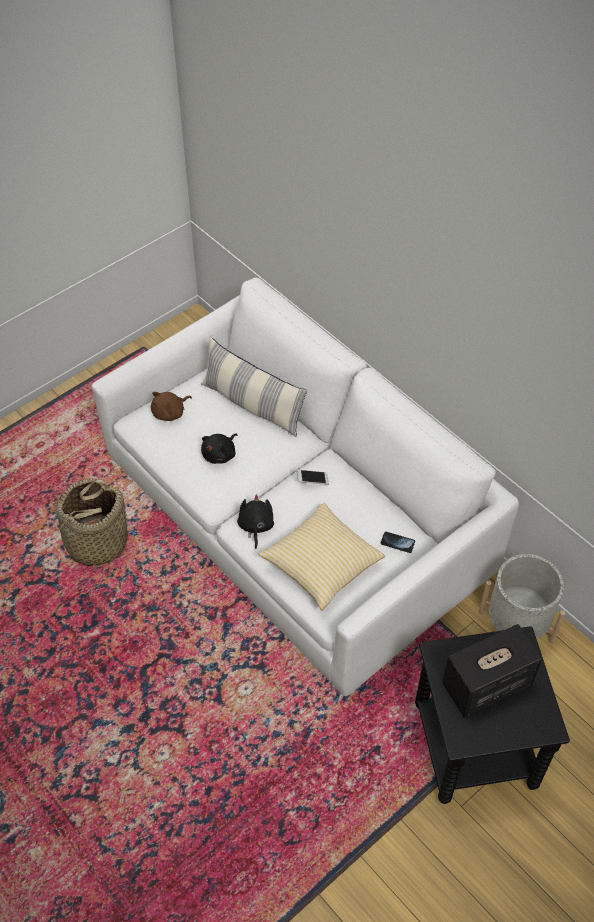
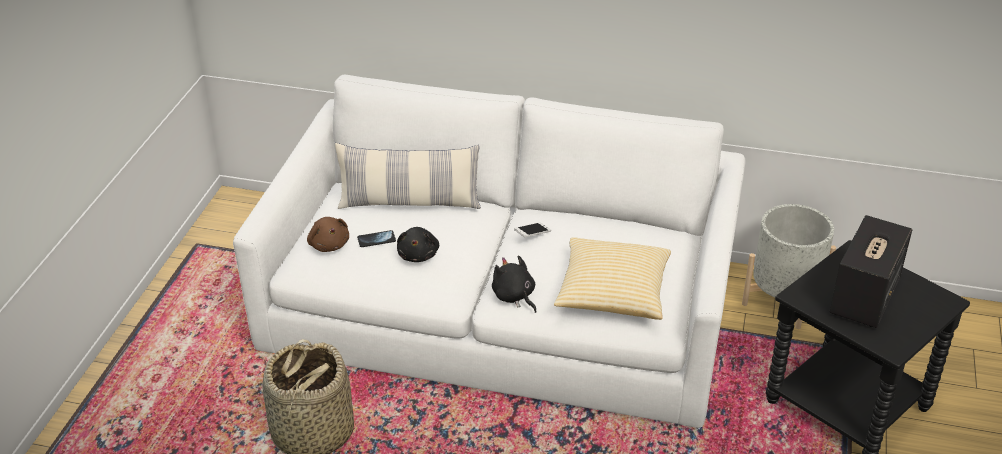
camera: 35 degrees left, 15 degrees down
(170, 413) = (329, 244): brown plush toy -> brown plush toy turned 45 degrees counterclockwise
(397, 543) = (662, 245): phone -> phone (376, 240)

